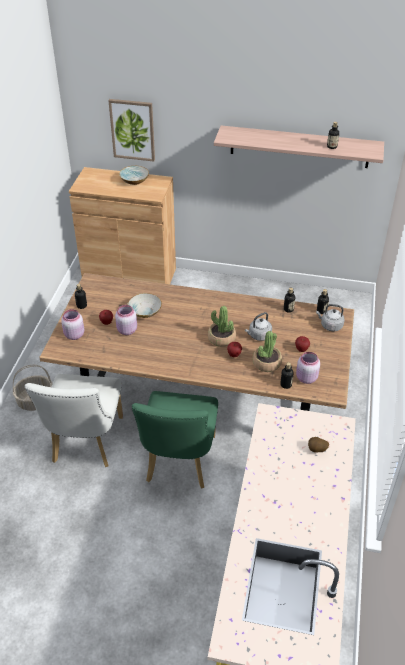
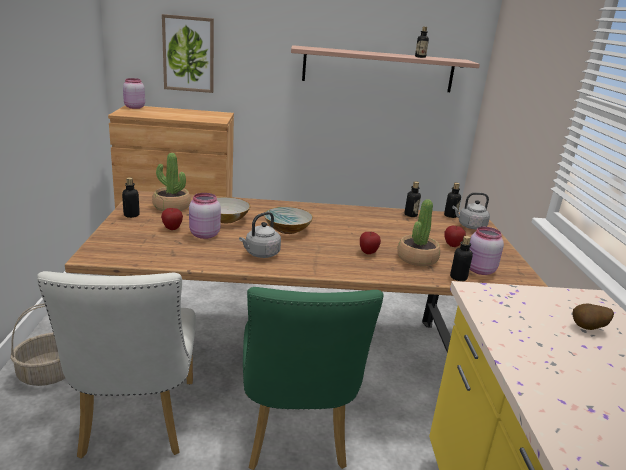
camera: 15 degrees left, 20 degrees down
(73, 335) = (122, 240): pink jar -> pink jar (134, 107)
(134, 181) = (190, 113): bowl -> bowl (287, 229)
(221, 338) = (342, 239): potted plant -> potted plant (171, 207)
(258, 336) = (389, 235): grey kettle -> grey kettle (261, 254)

